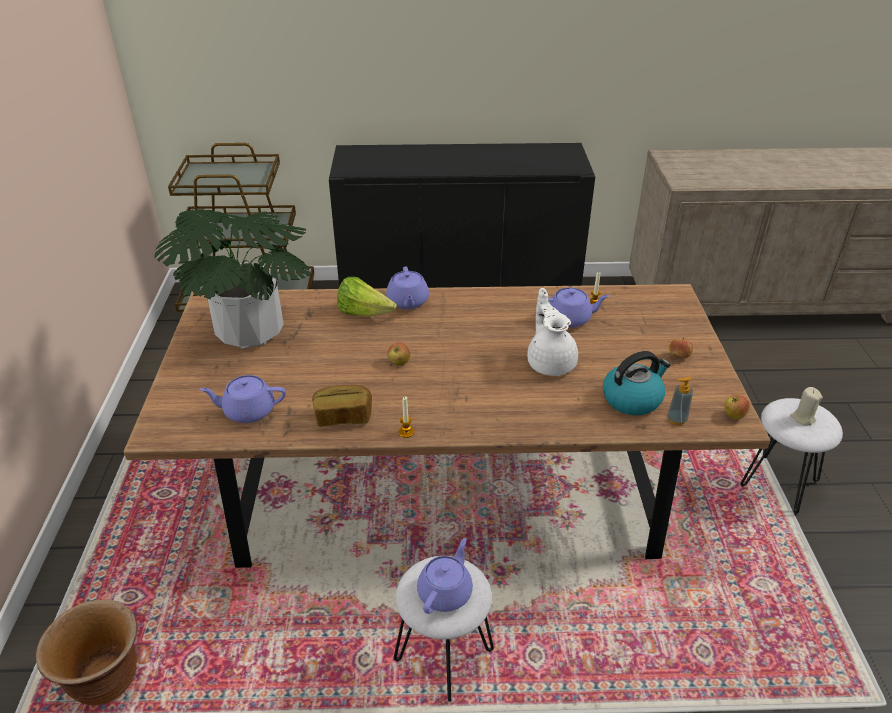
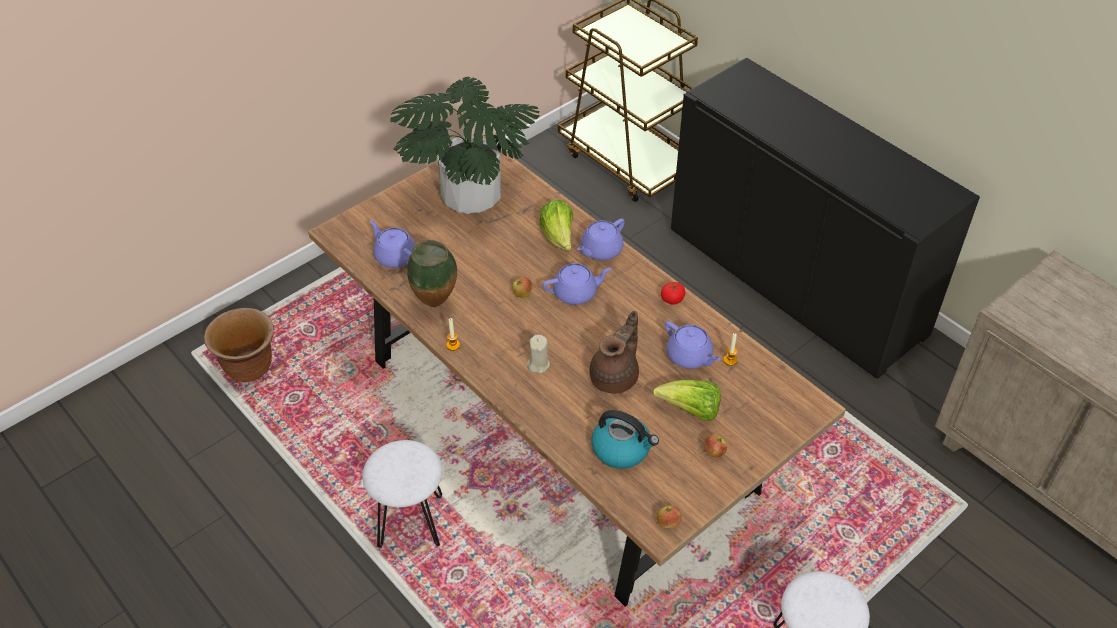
camera: 50 degrees right, 10 degrees up
(343, 416) = (436, 304): bread -> vase
(445, 592) = (399, 470): purple teapot -> purple teapot (576, 293)
(502, 297) = (672, 299): none -> tomato
(550, 362) = (616, 377): white teapot -> brown teapot
(626, 346) = (690, 411): none -> lettuce
(676, 419) = (624, 488): soap dispenser -> none
(802, 418) = (825, 604): beige candle -> beige candle (538, 364)

